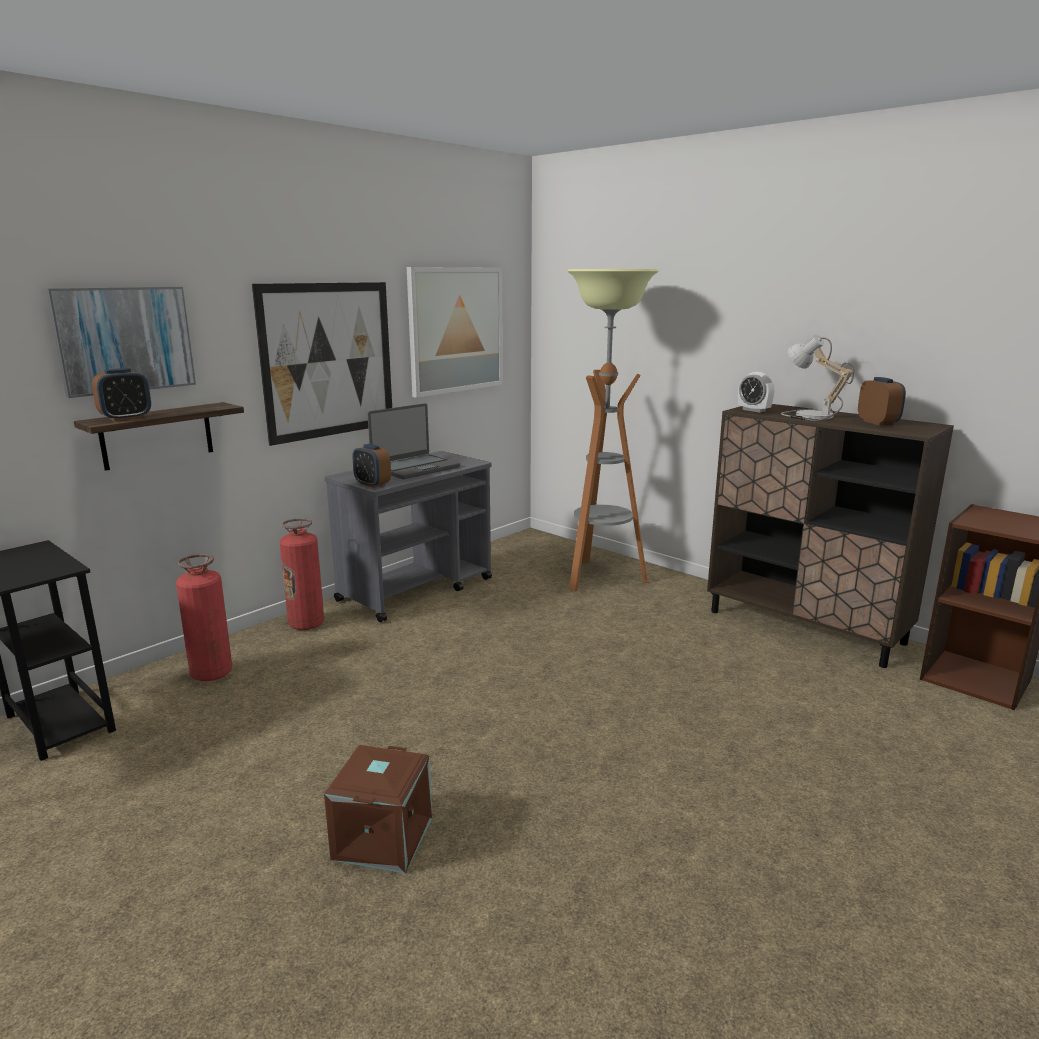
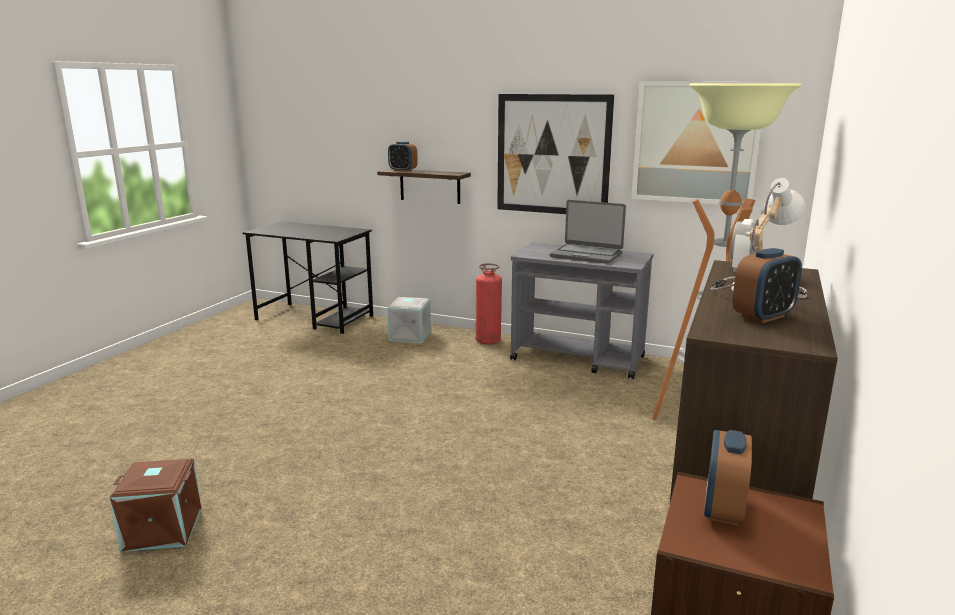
camera: 70 degrees right, 0 degrees up
(124, 339) = (419, 125): picture -> none
(211, 673) = (409, 335): fire extinguisher -> grey storage box
(372, 484) = (527, 253): alarm clock -> alarm clock (723, 510)
(381, 837) = (269, 415): brown storage box -> brown storage box (163, 528)

